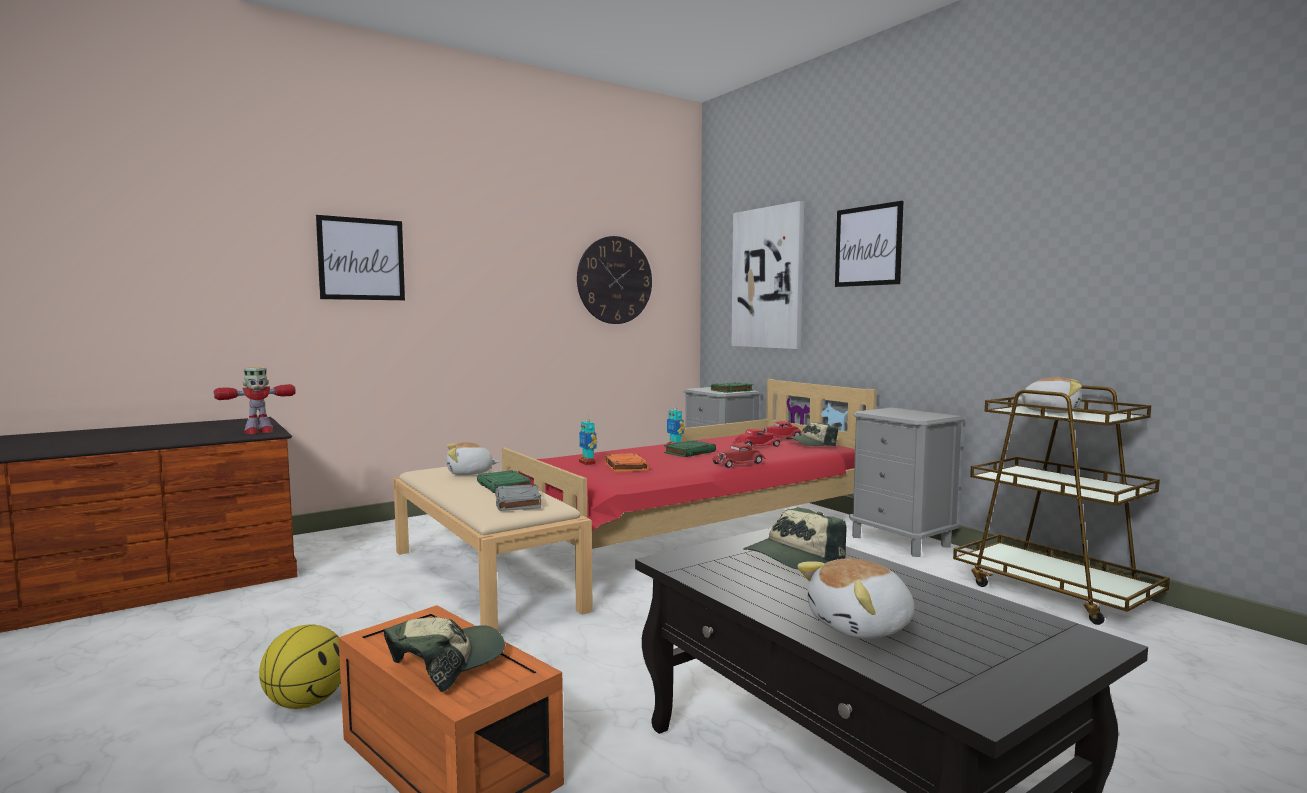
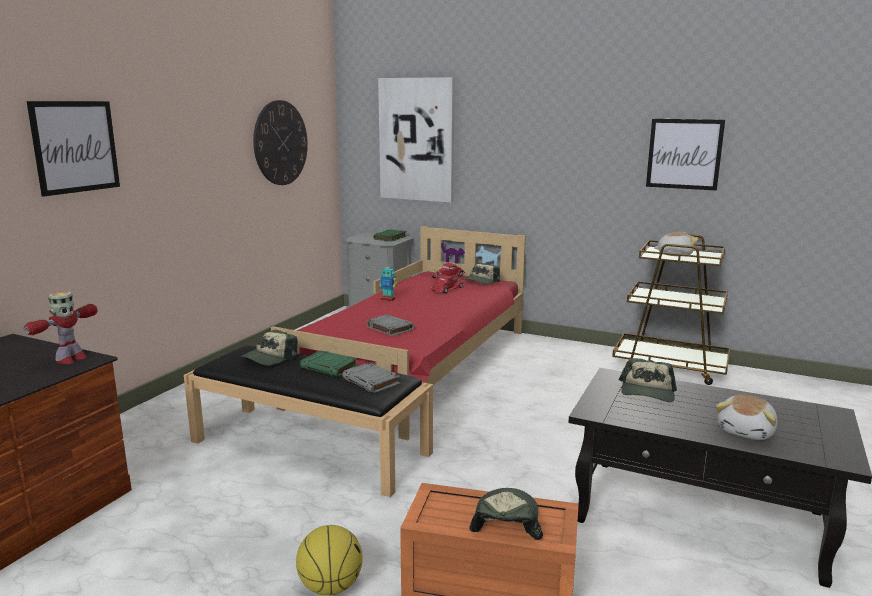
camera: 30 degrees left, 10 degrees up
(470, 473) = (269, 358): plush toy -> cap
(485, 579) = (312, 447): beige bench -> black bench
(587, 463) = (352, 329): toy robot -> none
(625, 466) = (389, 328): orange book -> grey book
(690, 452) = (410, 304): green book -> none
(739, 463) = (464, 310): red toy car -> none
(868, 246) = (517, 122): picture -> picture (684, 154)
(901, 541) = (556, 346): grey nightstand -> none

